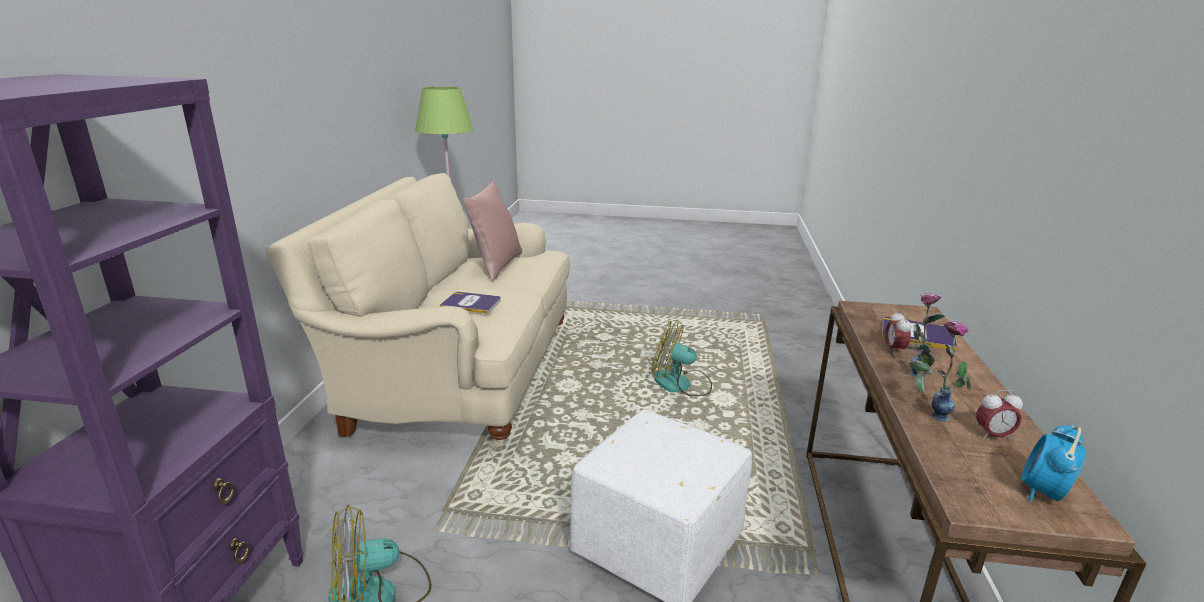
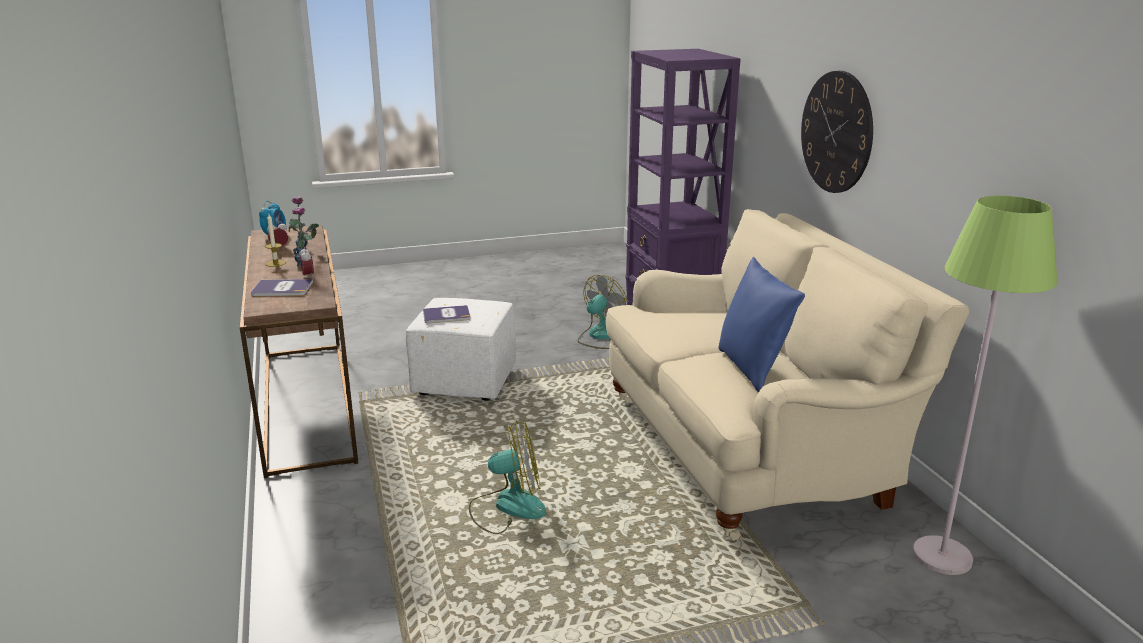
camera: 155 degrees right, 0 degrees up
(272, 120) = (836, 132): none -> wall clock
(471, 303) = (686, 316): book -> book (446, 315)
(496, 265) = (752, 368): pink pillow -> blue pillow
(965, 389) = (275, 263): none -> candle

